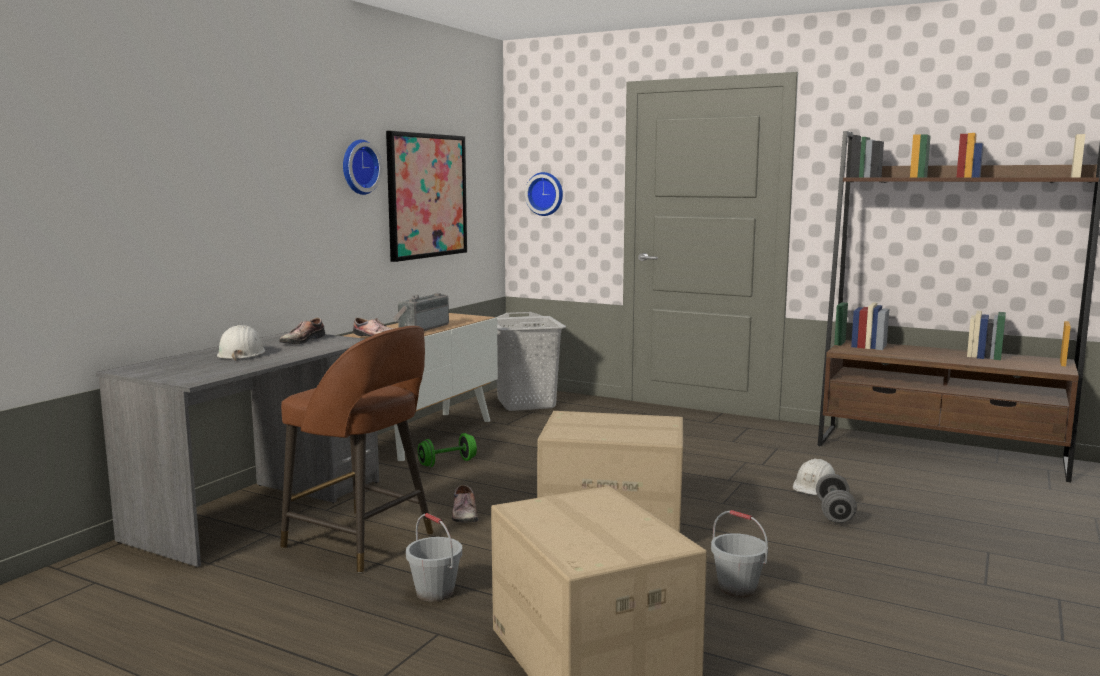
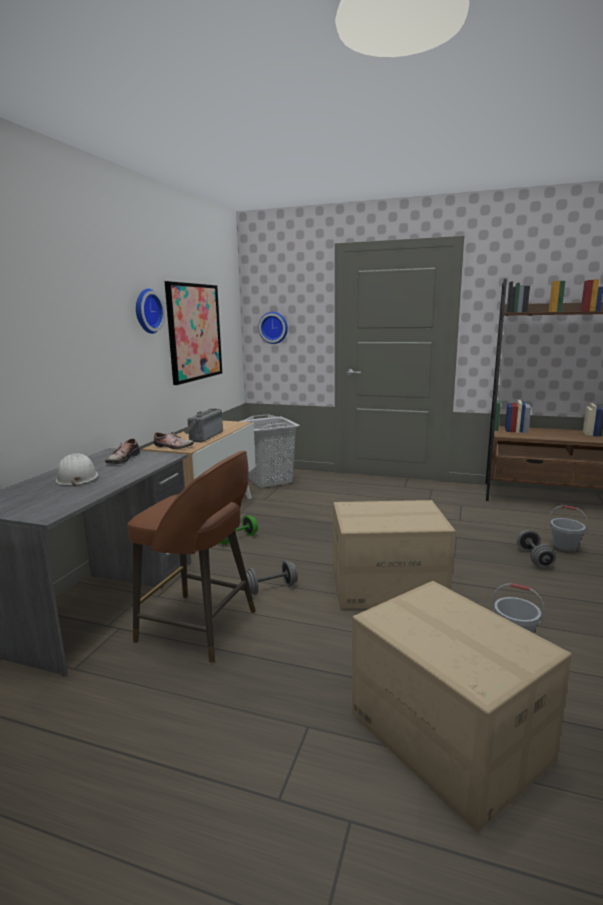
camera: 10 degrees left, 5 degrees up
(435, 592) = (285, 677): grey bucket -> grey bucket (564, 548)
(463, 514) = (270, 589): shoe -> grey dumbbell
(815, 486) = (506, 535): white hard hat -> none

